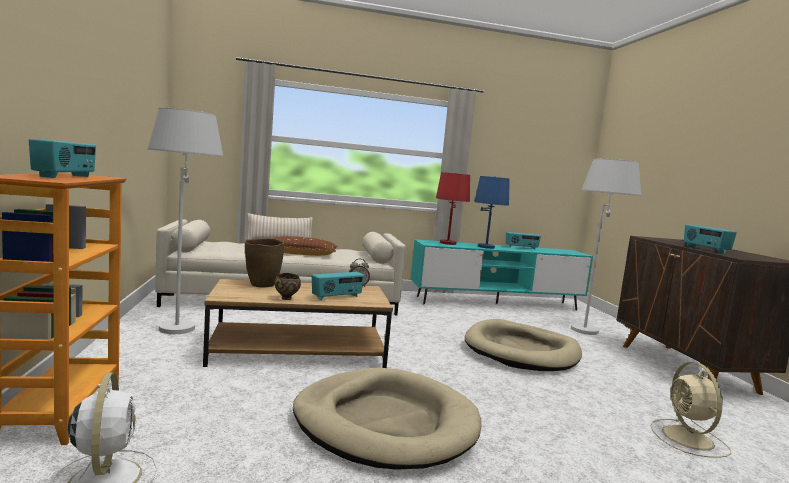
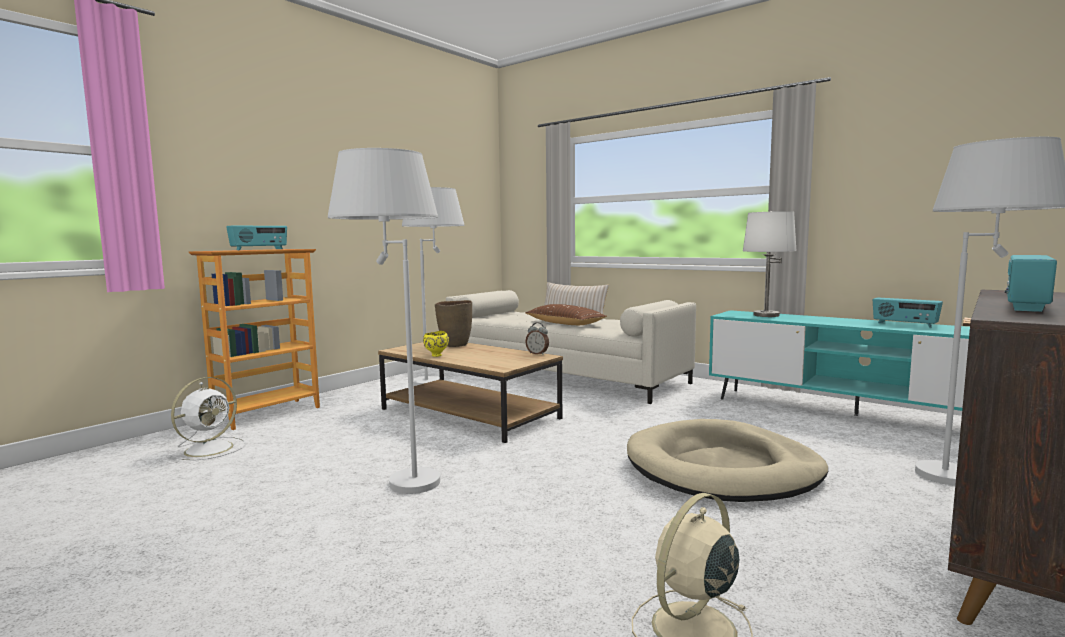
camera: 50 degrees right, 0 degrees up
(286, 299) = (436, 355): brown bowl -> yellow bowl
(337, 297) = (482, 359): radio -> none
(385, 423) = (396, 476): beige dog bed -> white floor lamp
(448, 243) = (766, 315): red table lamp -> white table lamp
(486, 247) = (822, 321): blue table lamp -> none

